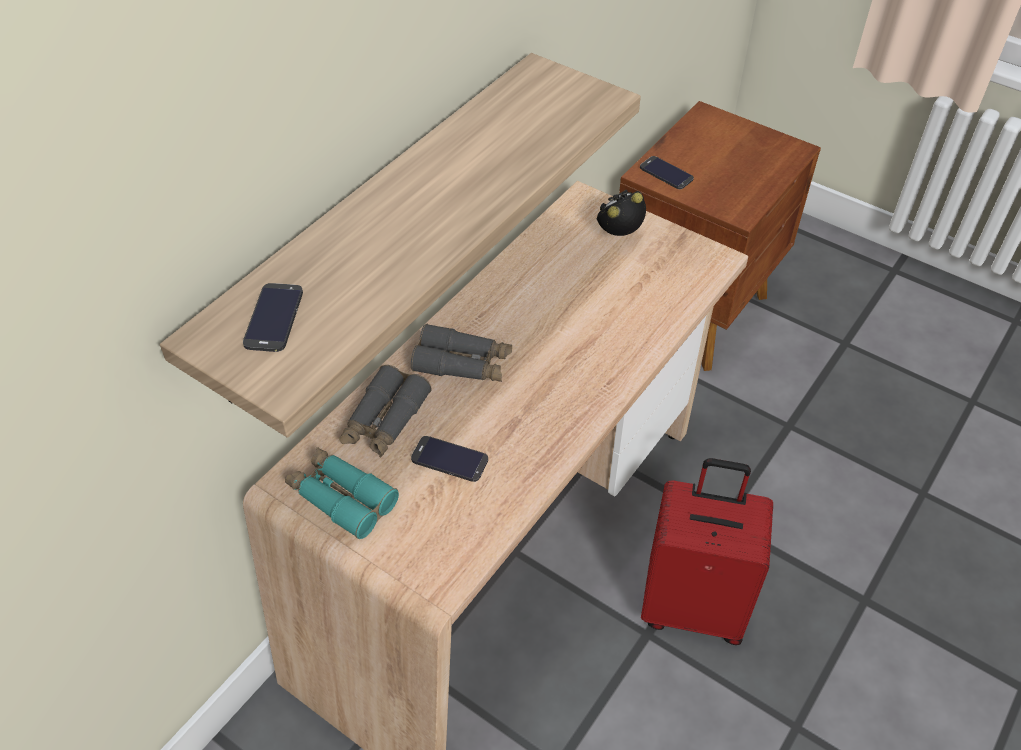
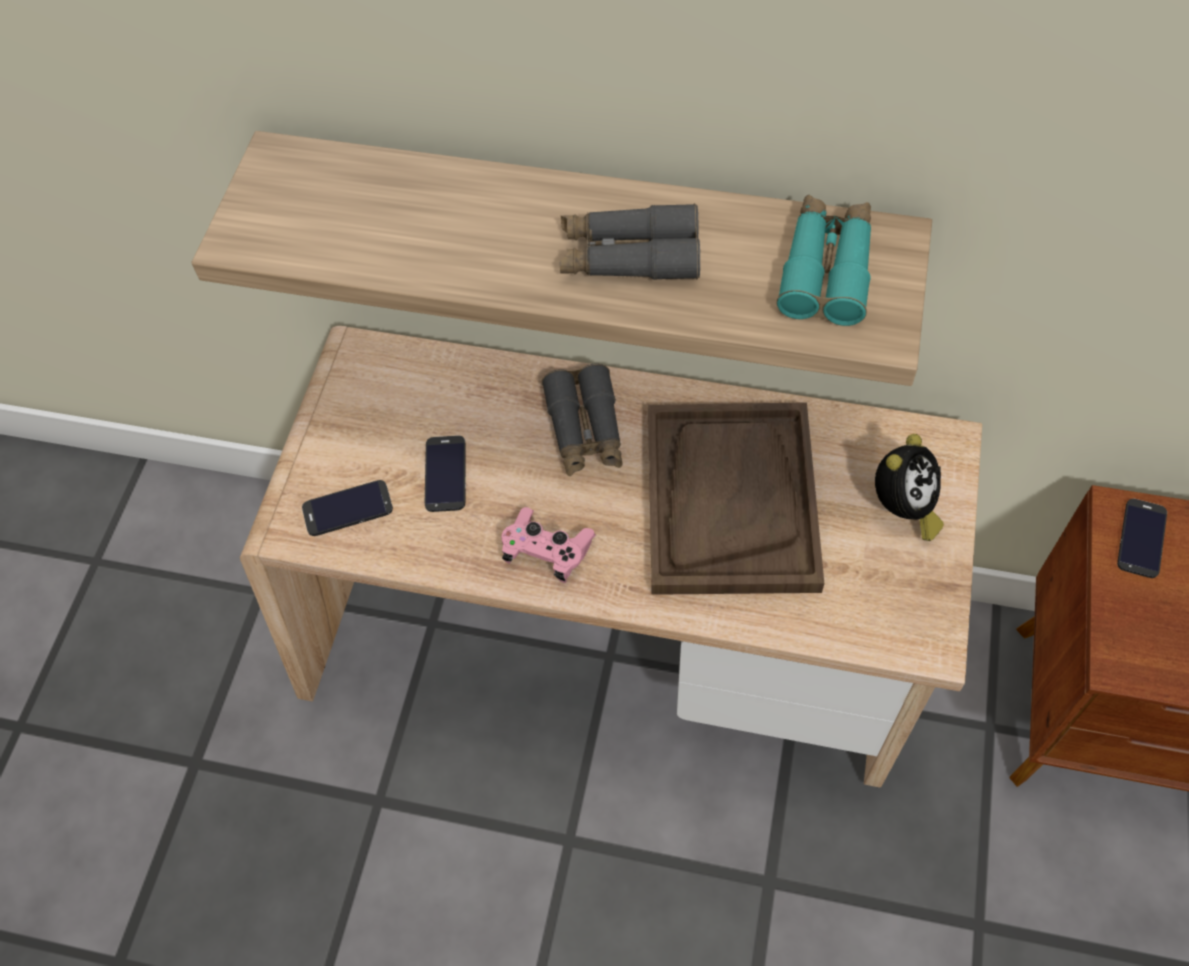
camera: 70 degrees right, 10 degrees up
(273, 318) = (321, 193): phone -> phone (347, 508)
(341, 497) = (358, 403): turquoise binoculars -> turquoise binoculars (826, 269)
(385, 420) = (471, 394): grey binoculars -> grey binoculars (629, 256)
(554, 419) = (547, 552): none -> pink game controller
(567, 309) = (730, 499): none -> brown tray
(619, 234) = (903, 509): alarm clock -> alarm clock turned 90 degrees clockwise
(693, 605) = (630, 882): red suitcase -> none

